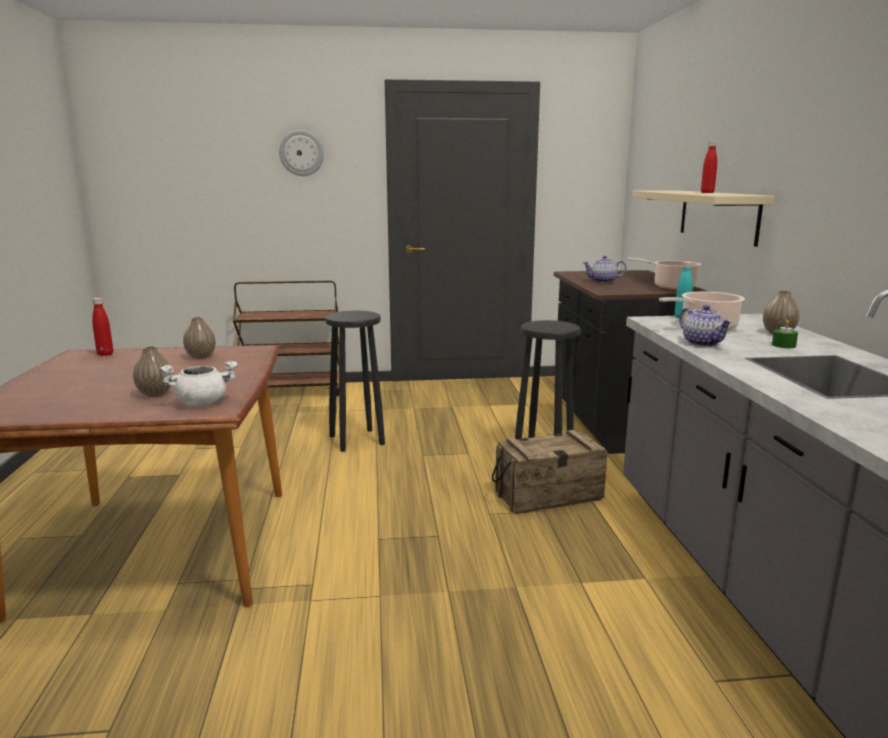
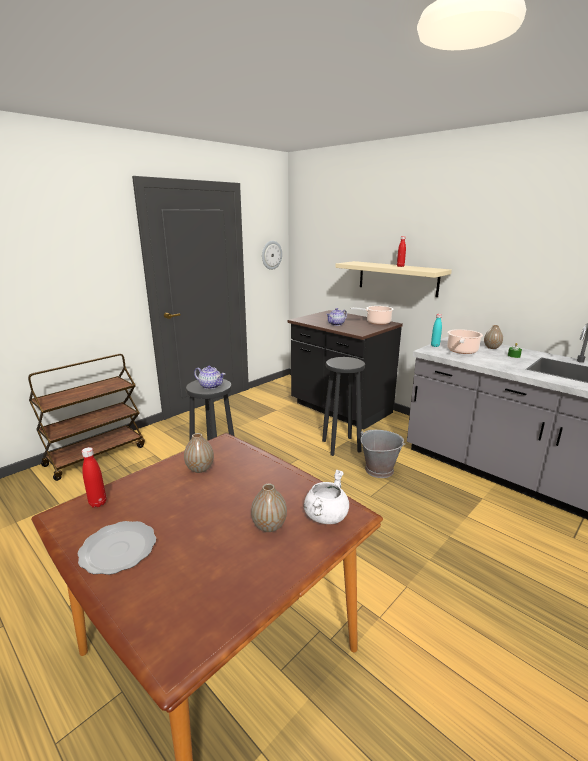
camera: 40 degrees left, 5 degrees up
(60, 374) = (117, 550): none -> plate
(301, 153) = (67, 242): wall clock -> wall clock (271, 255)
(548, 496) = (379, 469): crate -> grey bucket
(703, 343) = (489, 363): teapot -> teapot (211, 386)

